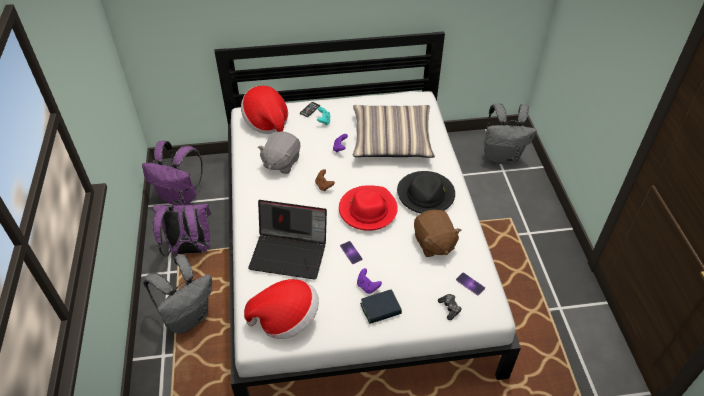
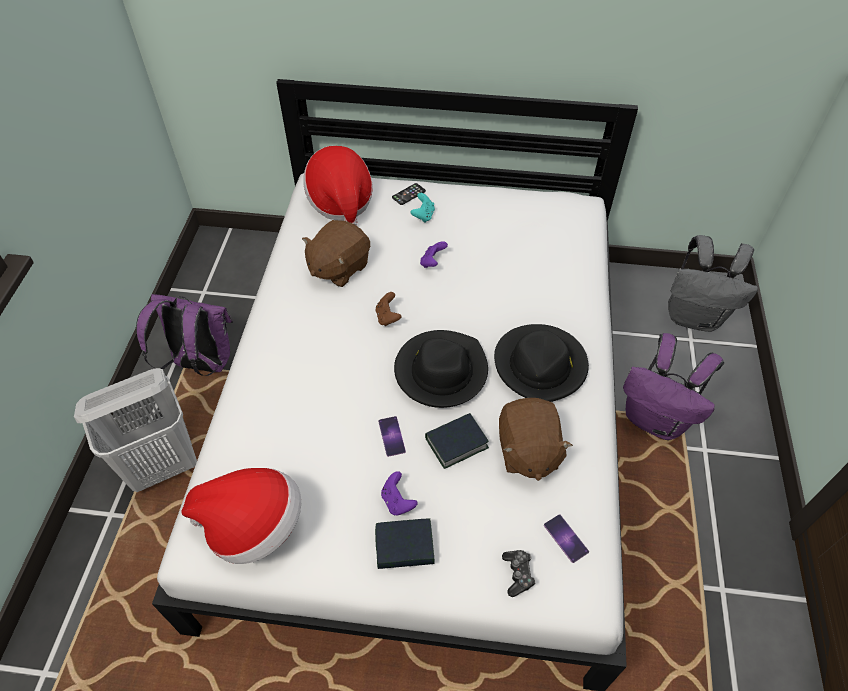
camera: 15 degrees right, 5 degrees up
(181, 197) = (216, 285): purple backpack -> purple backpack (656, 419)
(188, 317) = (164, 464): grey backpack -> white laundry basket
(281, 162) = (338, 267): grey plush toy -> brown plush toy
(290, 253) = (299, 415): laptop -> none
(367, 210) = (441, 371): red hat -> black hat
(391, 248) = (456, 443): none -> book
(392, 139) = (516, 263): pillow -> none

